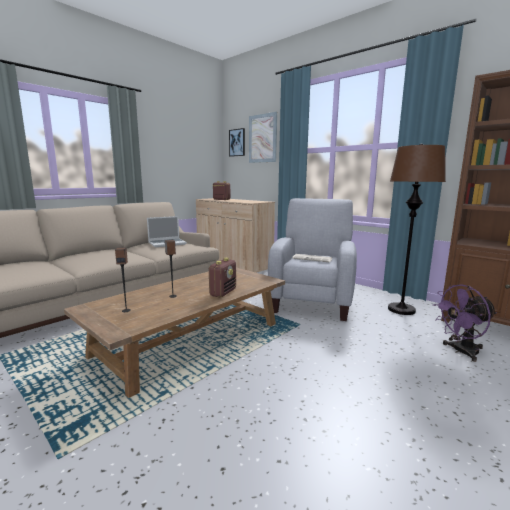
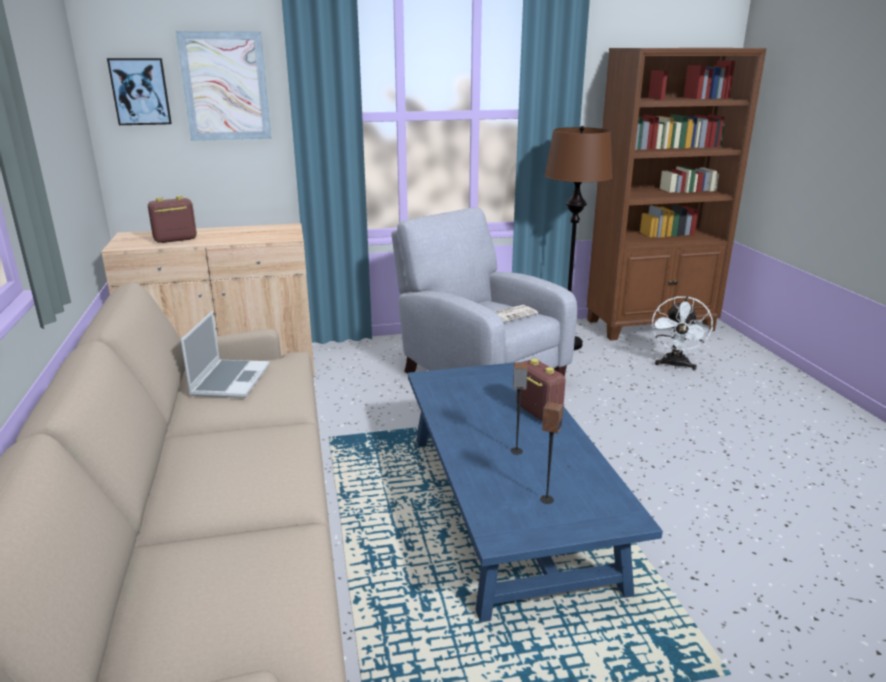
camera: 55 degrees left, 10 degrees up
(190, 338) = (505, 506): brown coffee table -> blue coffee table
(460, 351) = (675, 365): purple fan -> white fan

